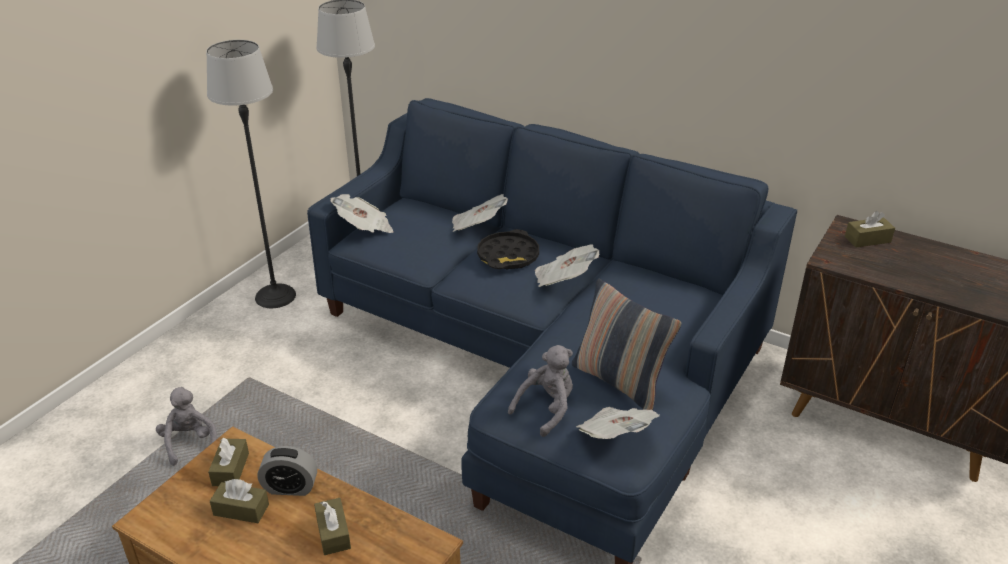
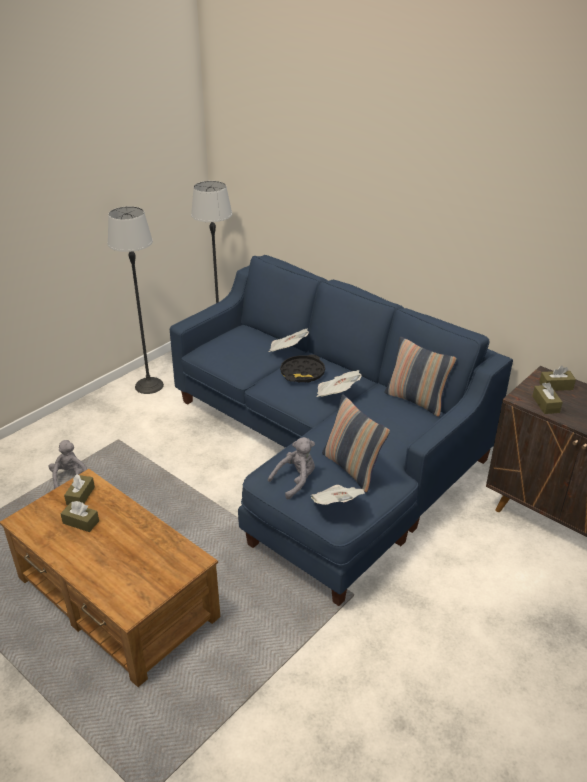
camera: 10 degrees right, 0 degrees up
(290, 487) = (115, 512): alarm clock -> none
(333, 533) = (135, 544): brown tissue box -> brown tissue box (545, 404)
(364, 228) = (208, 343): newspaper -> none
(673, 278) = (416, 400): none -> pillow

